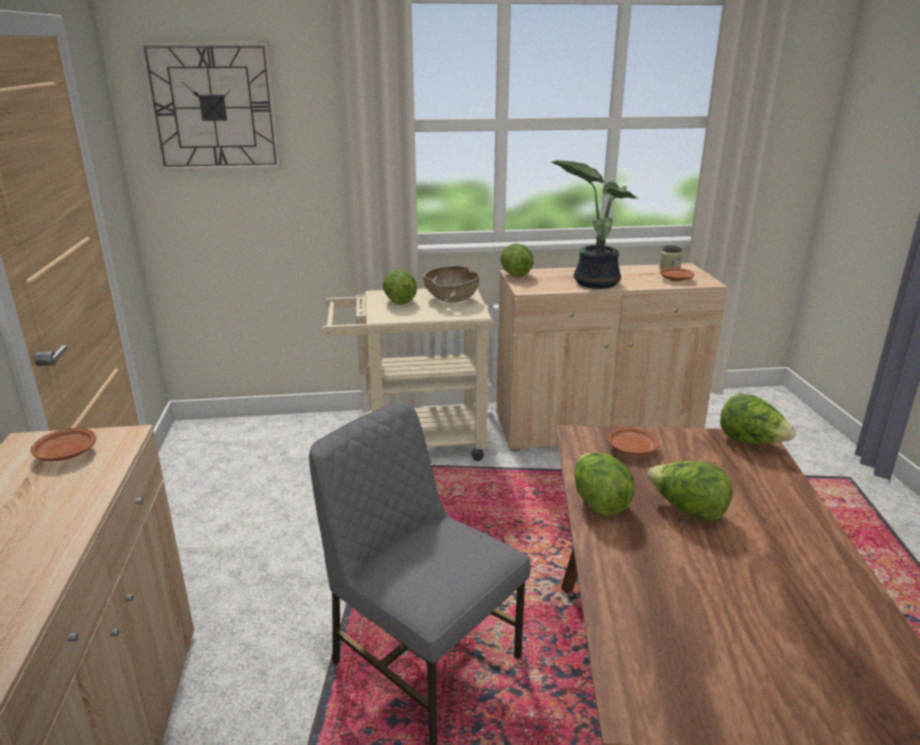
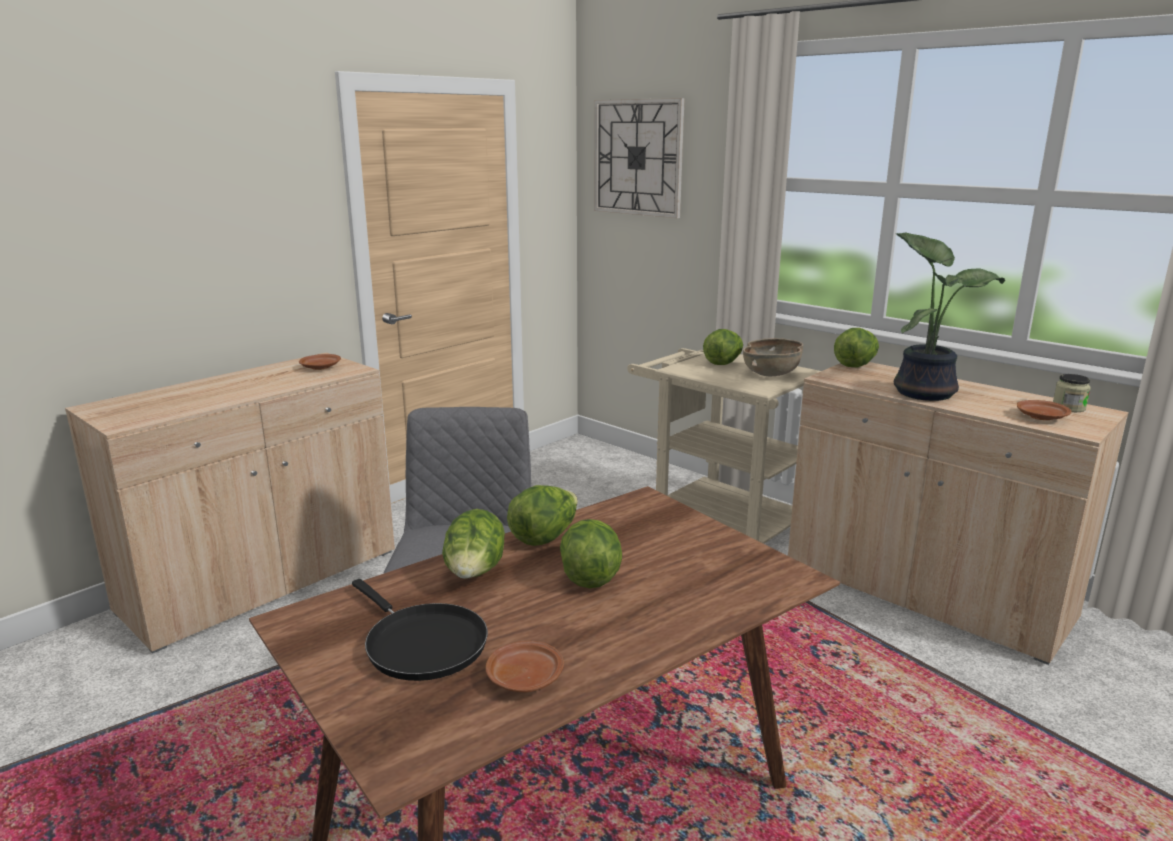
camera: 50 degrees right, 5 degrees down
(631, 448) = (661, 525): brown plate -> brown plate (525, 677)
(742, 639) = (421, 644): none -> black frying pan
(750, 442) = (783, 576): lettuce -> lettuce (475, 574)

